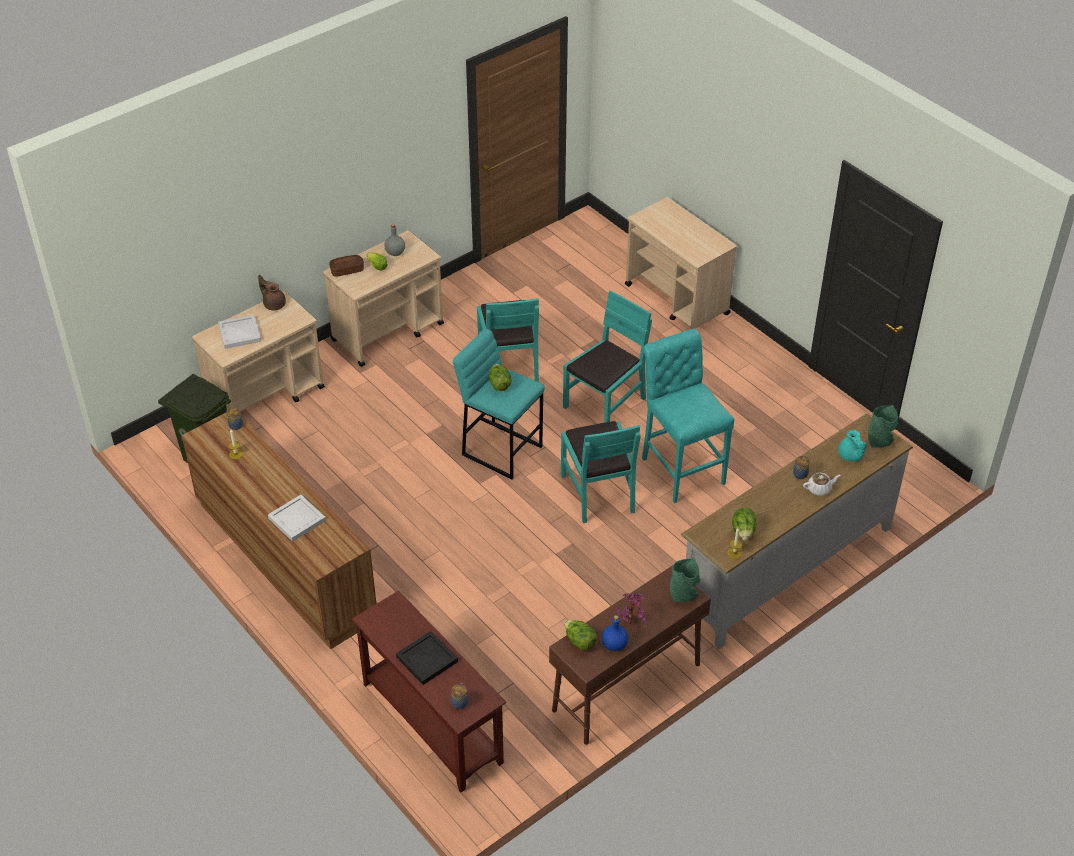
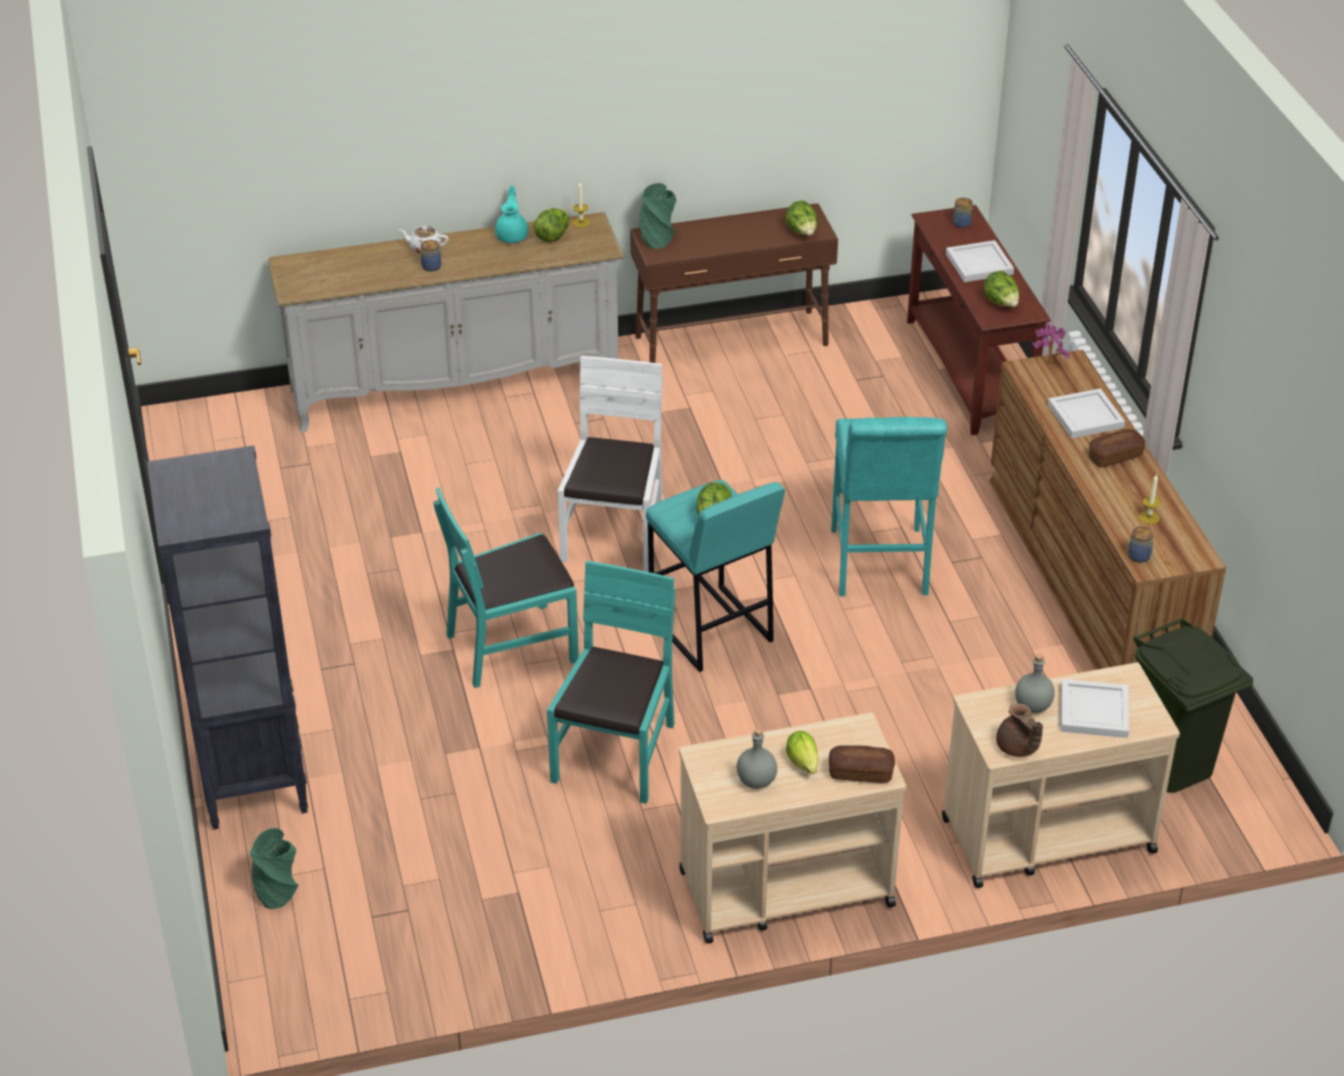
camera: 155 degrees left, 5 degrees down
(268, 493) = (1115, 456): none -> bread
(273, 327) = (1032, 705): none -> grey bottle
(394, 621) = (1001, 303): none -> lettuce
(427, 658) = (978, 264): black tray -> white tray
(598, 492) = (614, 534): turquoise chair -> white chair
(614, 644) = (766, 221): blue bottle -> none
(631, 621) = (733, 233): potted plant -> potted plant (1047, 364)
(677, 300) = (253, 777): beige cart -> black bookcase
(681, 467) = (479, 530): turquoise stool -> turquoise stool (878, 567)
(850, 456) = (352, 267): turquoise teapot -> turquoise teapot (512, 236)
(880, 441) = (300, 271): green vase -> green vase (277, 890)

